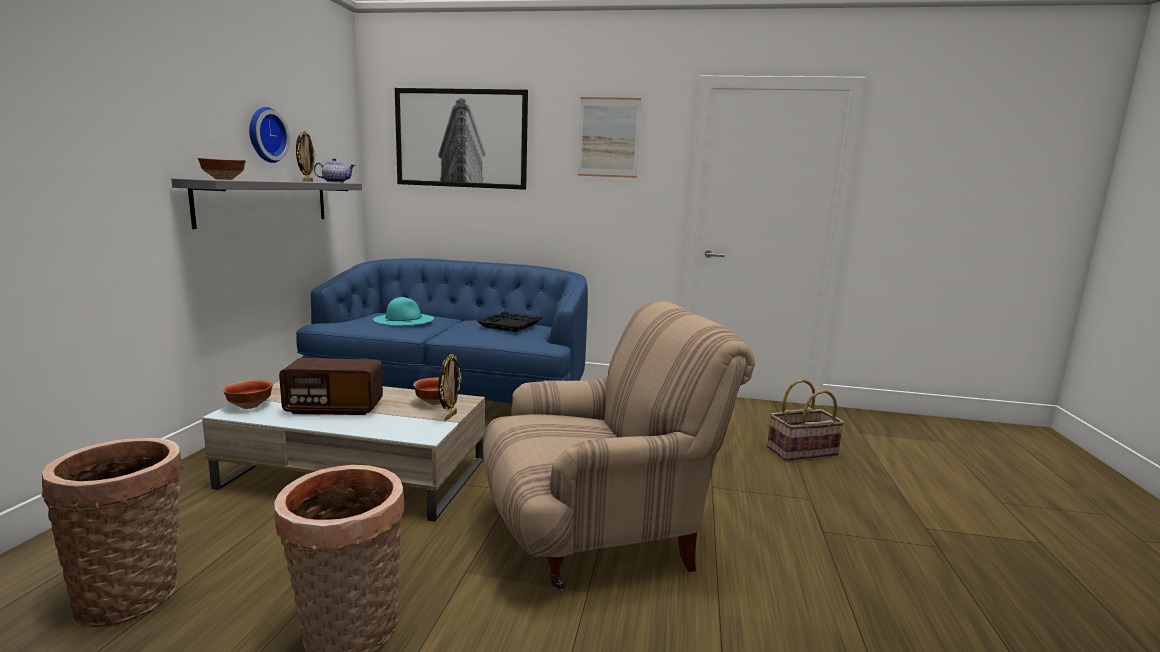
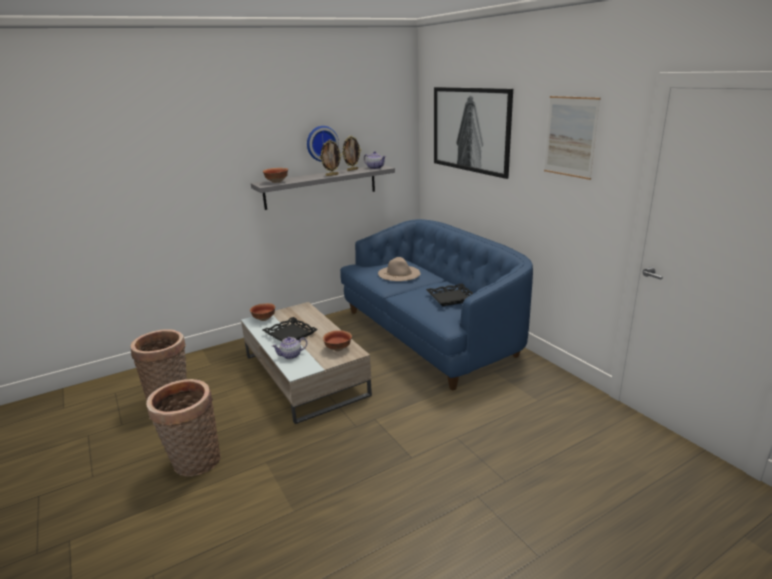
camera: 50 degrees right, 10 degrees up
(334, 408) = (290, 334): radio -> black tray
(383, 425) = (291, 355): none -> teapot
(403, 319) = (399, 273): turquoise hat -> beige hat
(449, 416) = (327, 363): picture frame -> picture frame (332, 175)
(598, 532) = (353, 481): beige armchair -> none
(802, 452) = (622, 515): basket -> none

